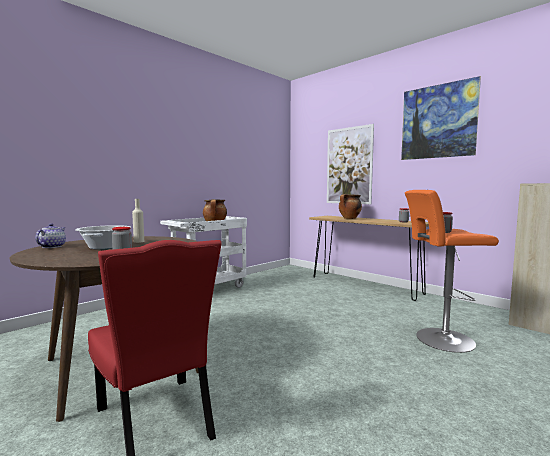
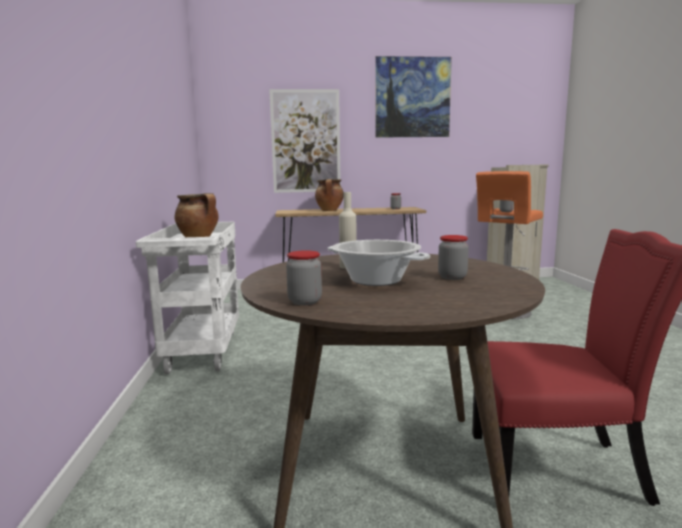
camera: 50 degrees left, 5 degrees up
(52, 247) = (305, 301): teapot -> jar

